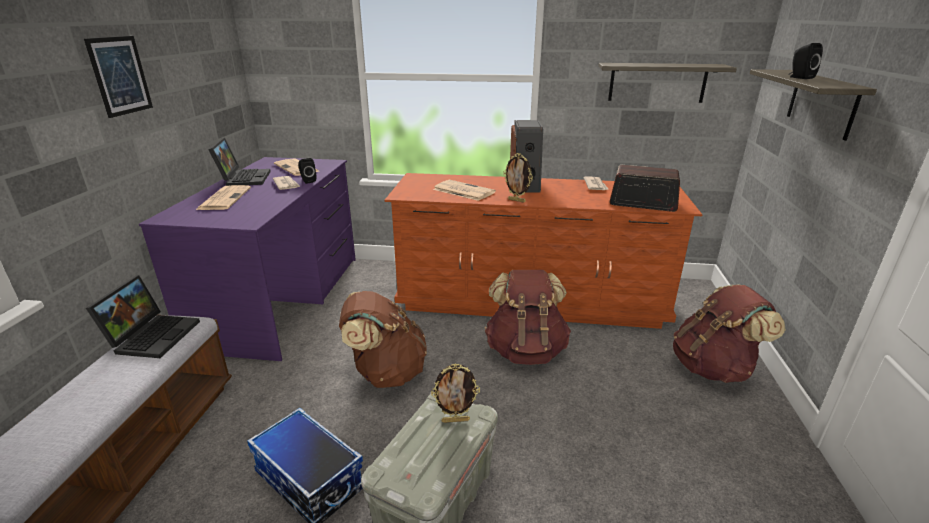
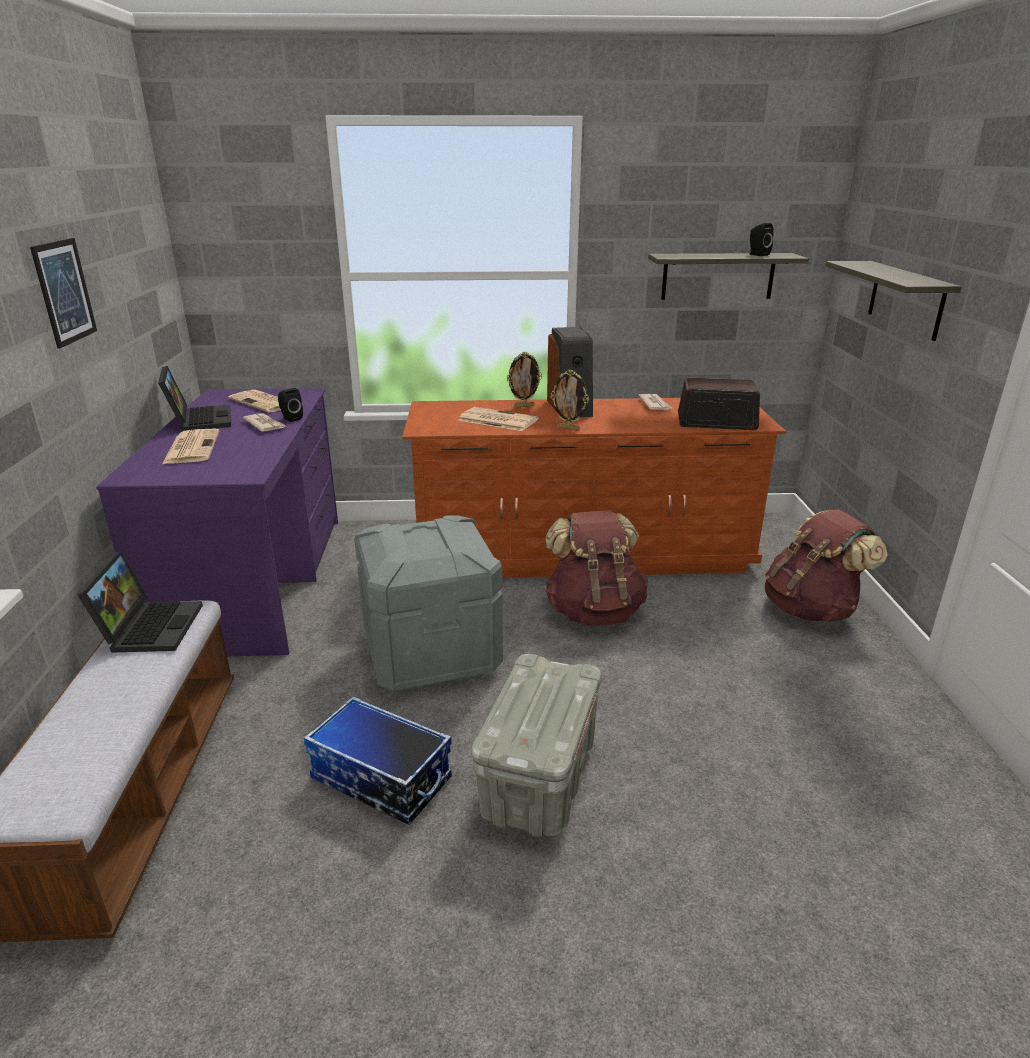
camera: 10 degrees left, 0 degrees up
(386, 372) = (430, 654): brown backpack -> grey storage box
(455, 420) = (557, 682): picture frame -> picture frame (524, 406)
(799, 77) = (882, 272): black speaker -> black speaker (757, 255)

